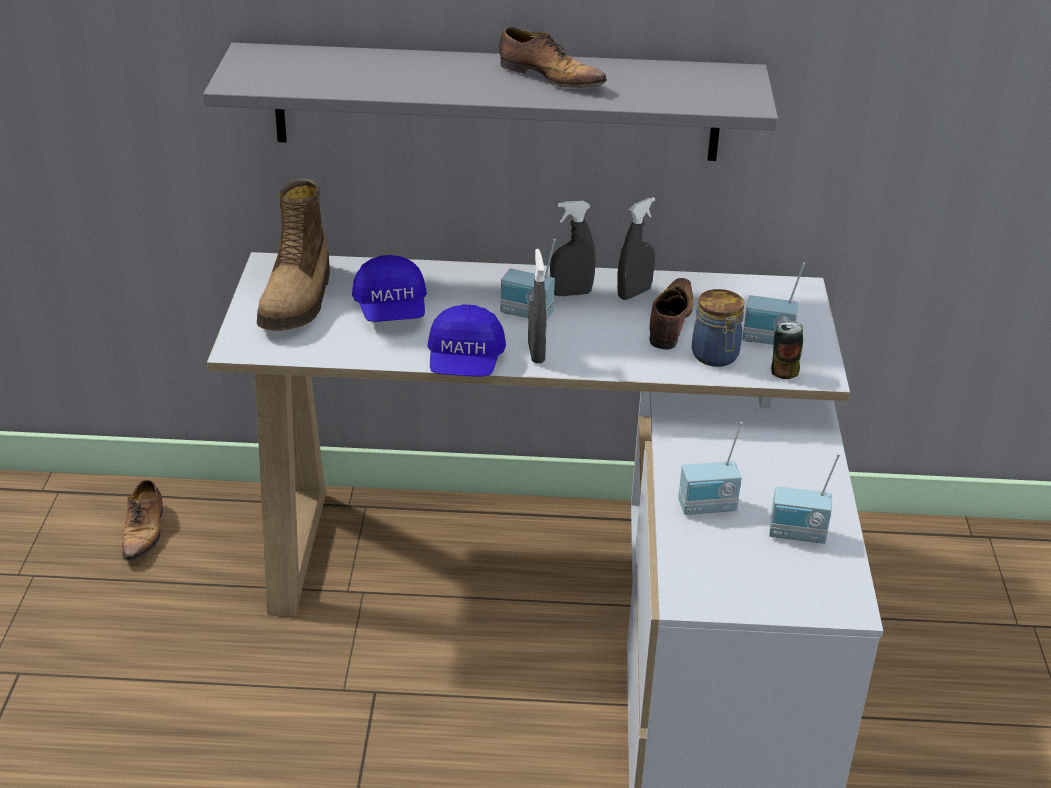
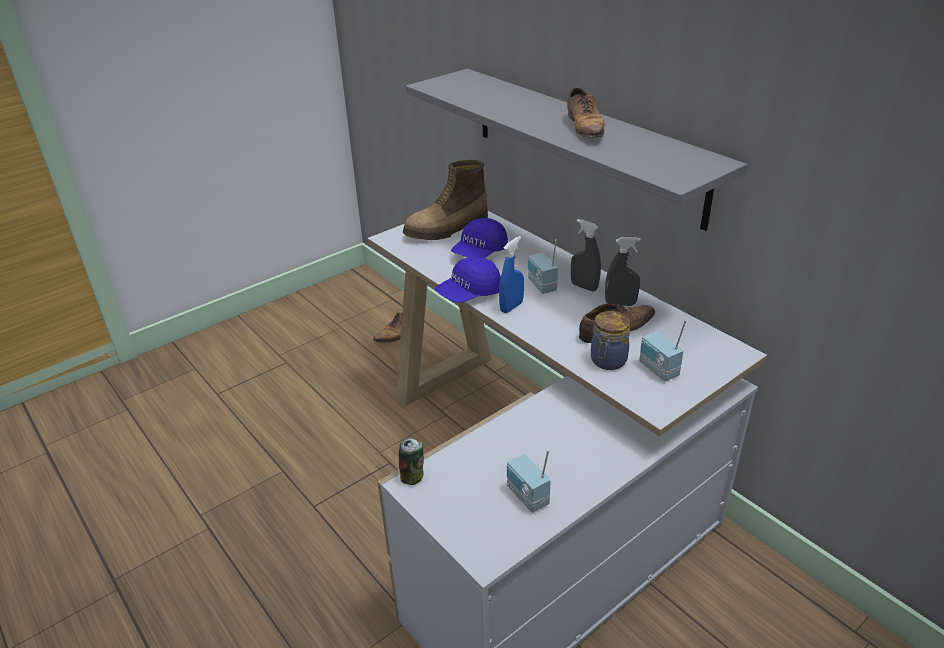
camera: 50 degrees right, 0 degrees up
(536, 353) = (511, 307): grey spray bottle -> blue spray bottle
(708, 508) = (502, 447): radio -> none
(784, 372) = (635, 393): can -> can (413, 477)

